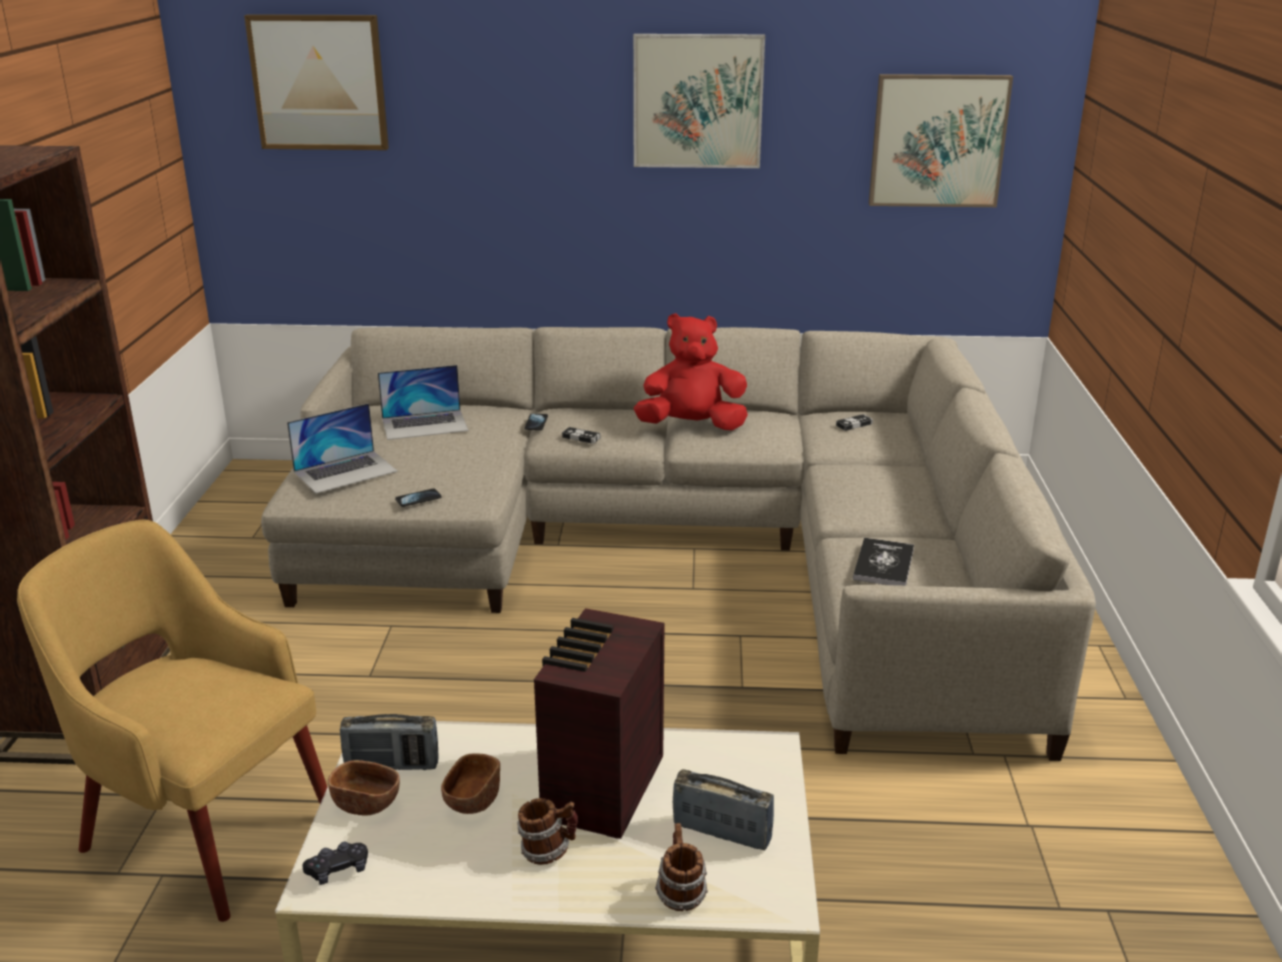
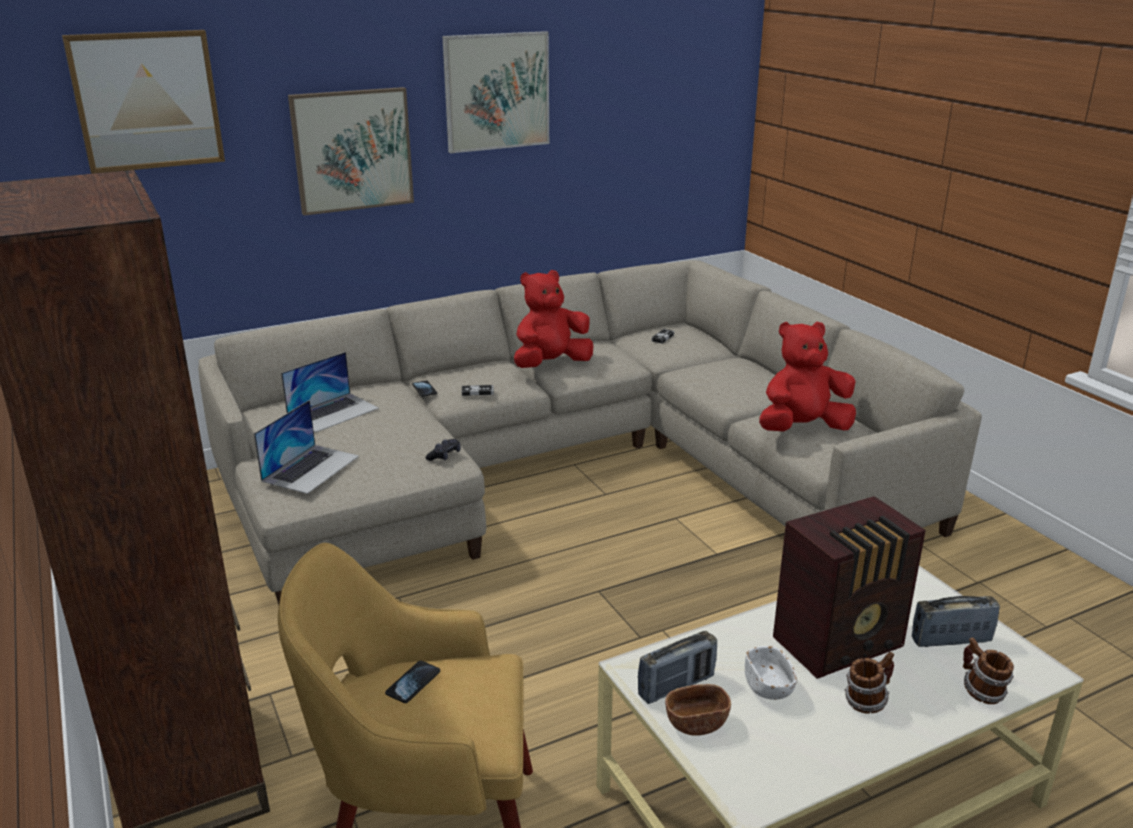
camera: 30 degrees left, 0 degrees up
(338, 870) = (746, 782): black game controller -> black game controller (444, 455)
(418, 499) = (403, 474): phone -> phone (413, 683)
(472, 800) = (768, 687): brown bowl -> white bowl
(599, 790) = (841, 643): radio -> radio turned 105 degrees counterclockwise
(883, 564) = (802, 428): book -> red plush toy
(938, 140) = (670, 109): picture -> picture (352, 150)

